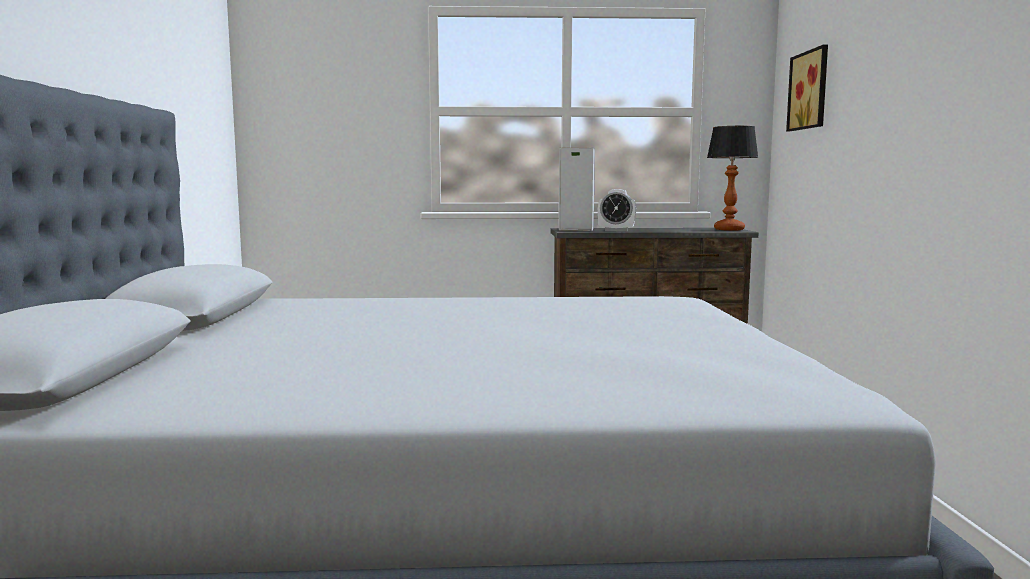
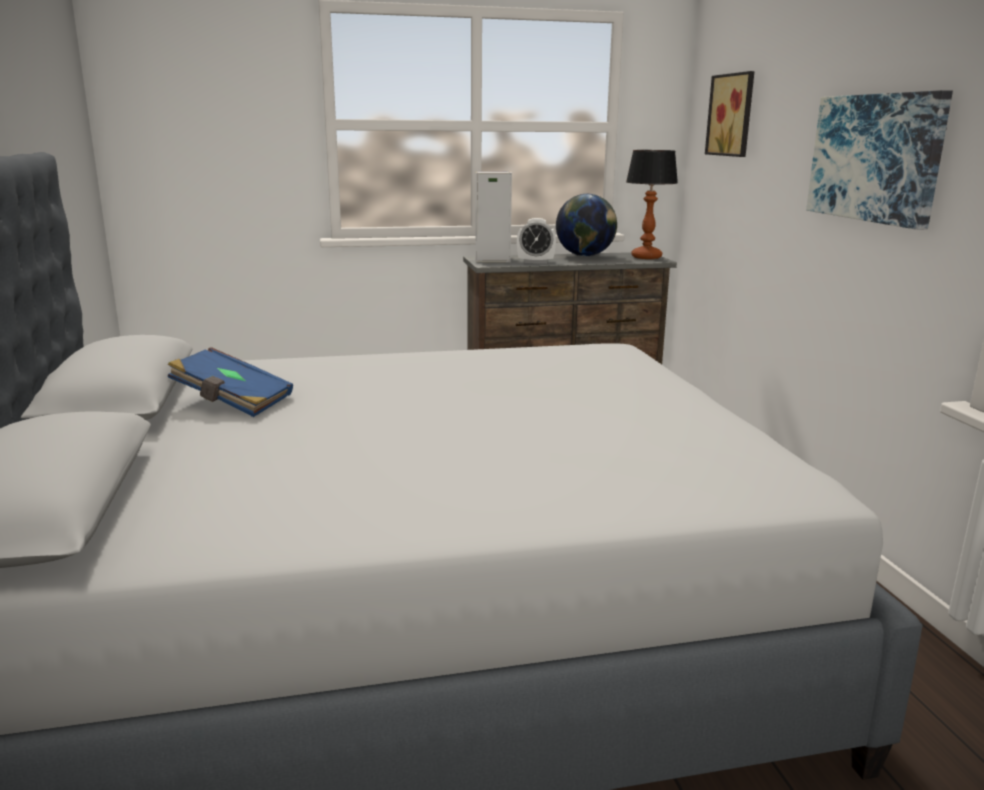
camera: 10 degrees left, 10 degrees up
(287, 320) = (232, 402): none -> blue book
(667, 228) = (585, 256): none -> globe
(946, 98) = (876, 158): none -> picture

